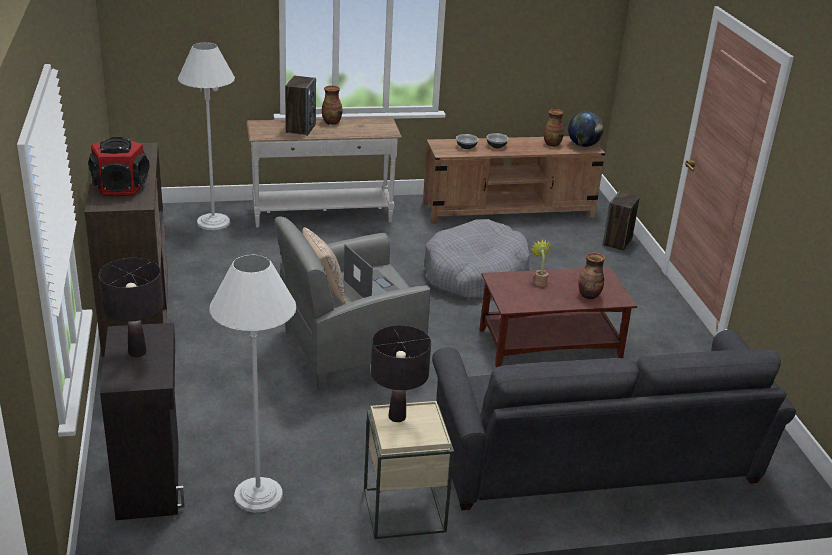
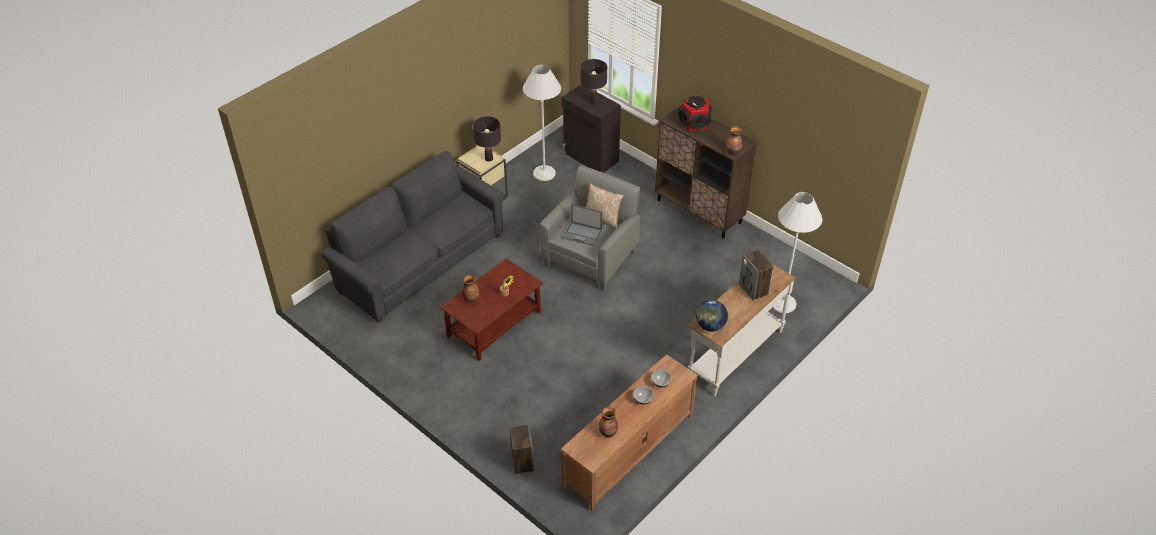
camera: 145 degrees right, 15 degrees up
(331, 122) = (747, 310): vase -> vase (733, 152)
(475, 274) = (585, 358): grey dog bed -> none
(583, 145) = (584, 448): globe -> globe (710, 326)

